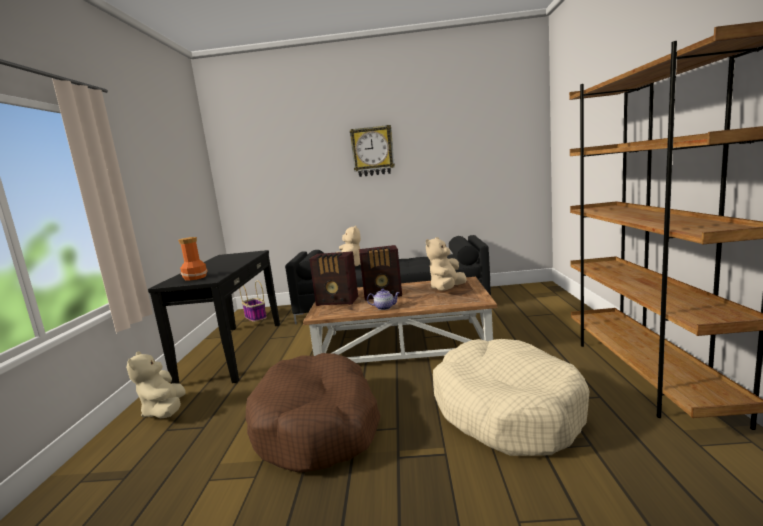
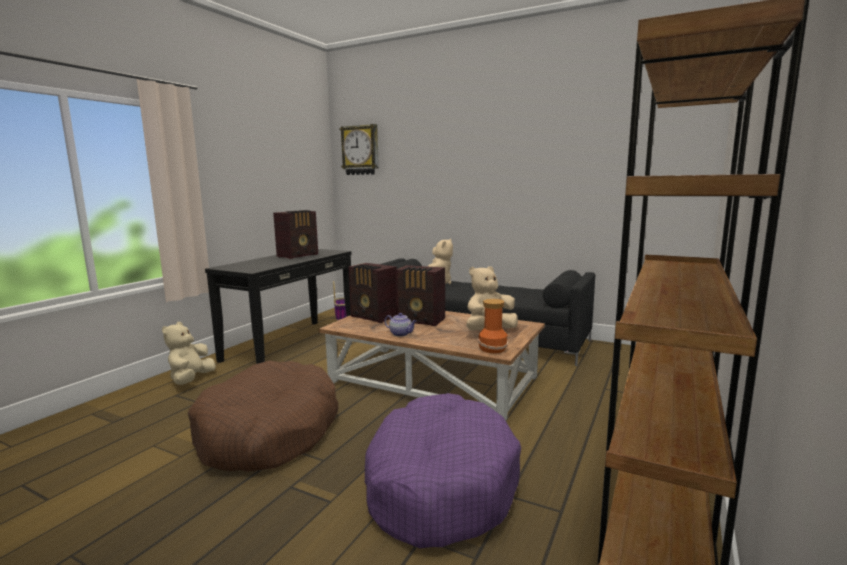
camera: 25 degrees right, 0 degrees up
(195, 277) = (248, 266): vase -> vase (492, 348)
(225, 261) = (299, 255): none -> radio
(372, 151) = (485, 156): wall clock -> wall clock (360, 150)
(506, 410) = (439, 483): beige dog bed -> purple dog bed

